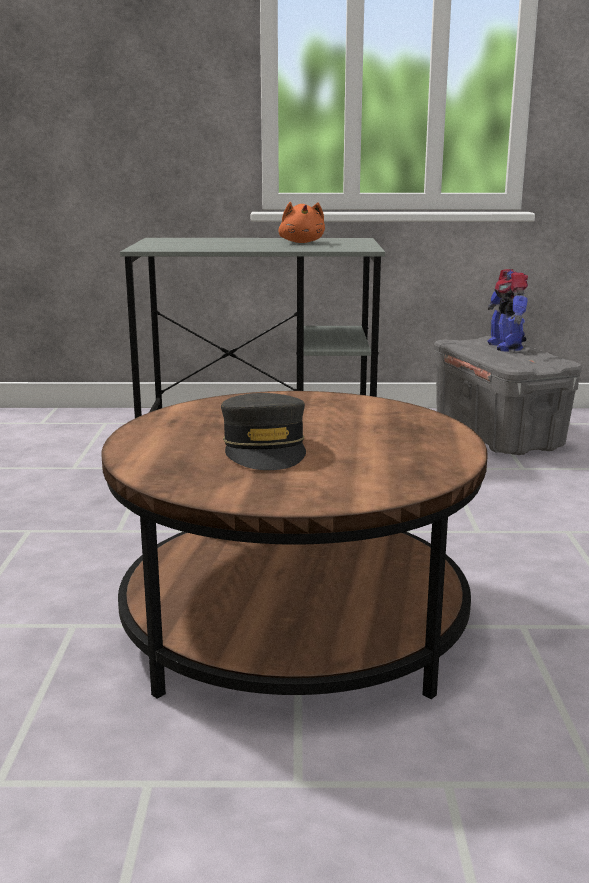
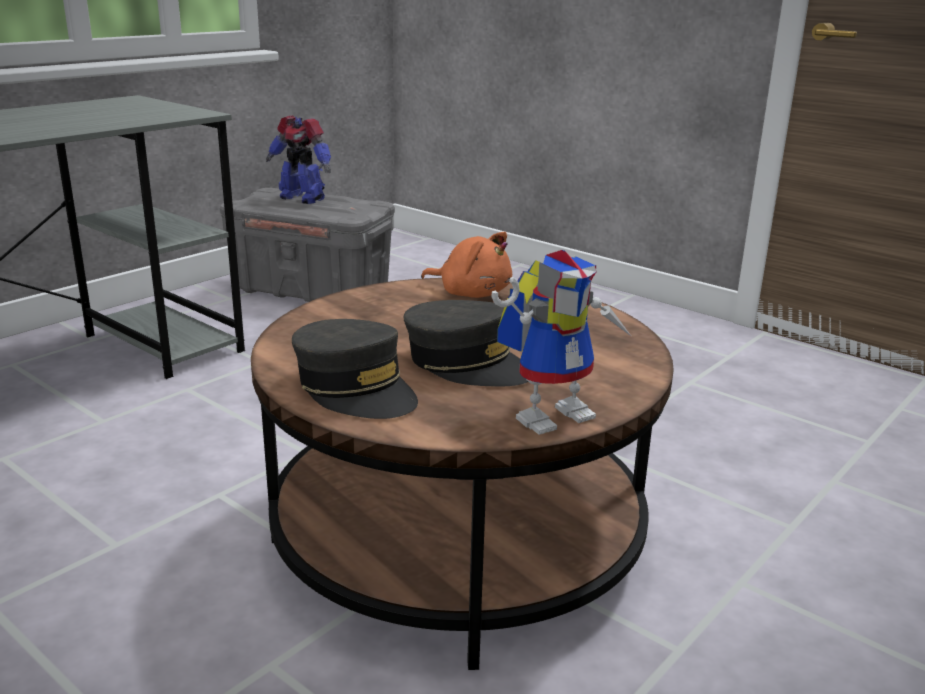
camera: 50 degrees left, 5 degrees up
(167, 438) = (356, 389): none -> grey cap
(233, 491) = (553, 412): none -> toy robot
(302, 242) = (90, 112): orange plush toy -> orange plush toy (471, 293)

